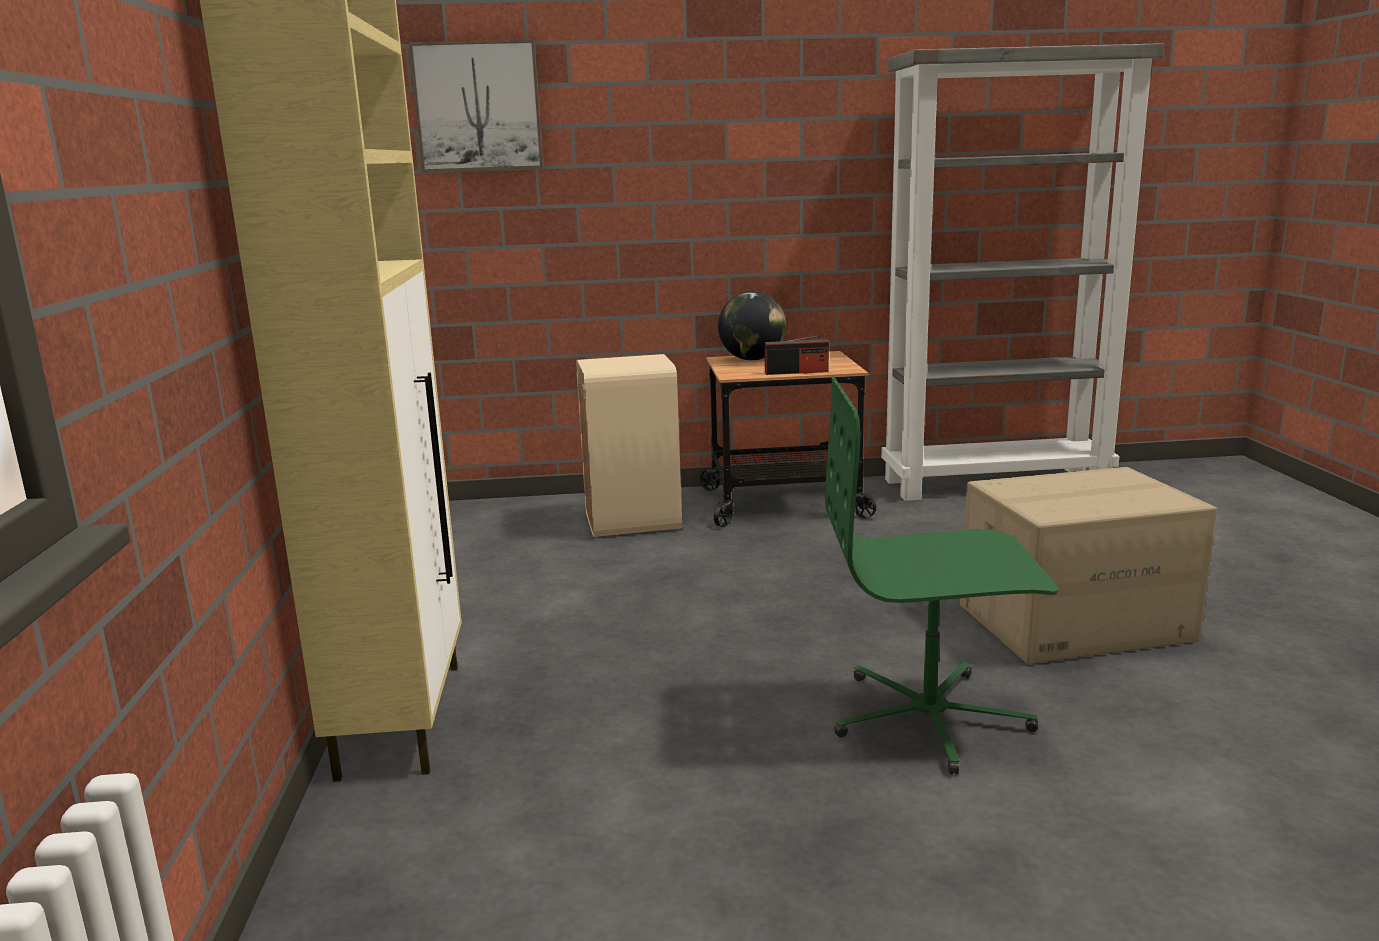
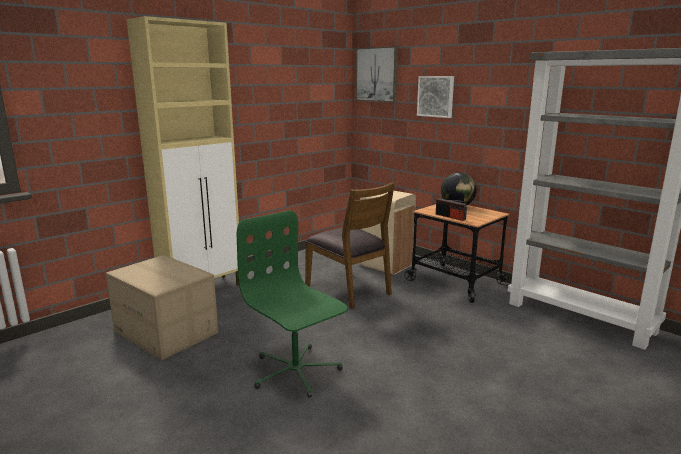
camera: 50 degrees right, 0 degrees up
(648, 148) = (436, 96): none -> picture
(677, 577) = (349, 289): none -> brown chair
(1073, 622) = (432, 381): cardboard box -> cardboard box (167, 332)

